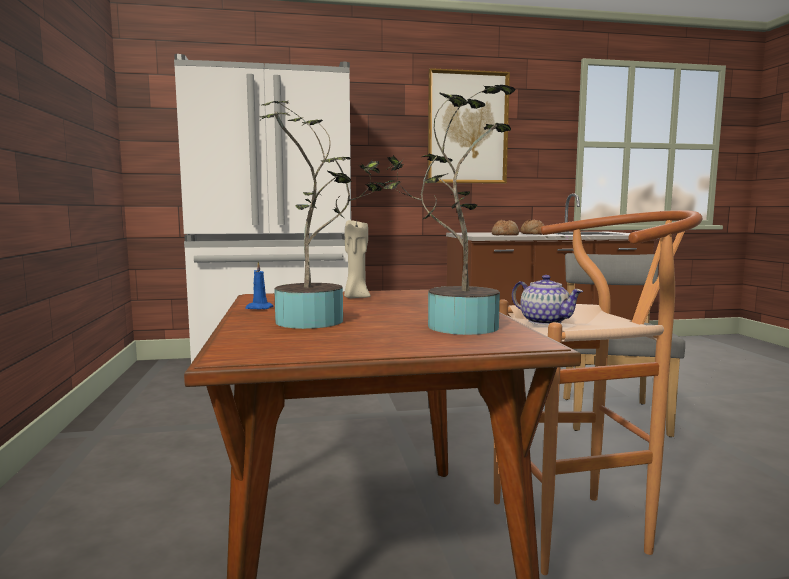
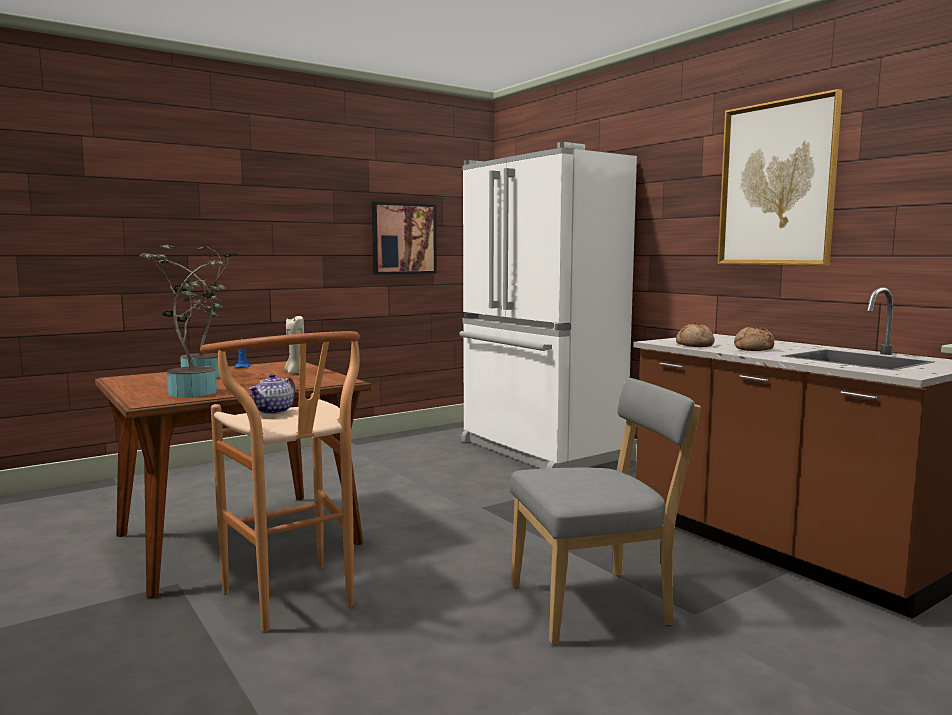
camera: 65 degrees right, 0 degrees up
(75, 140) = (403, 238): none -> picture

